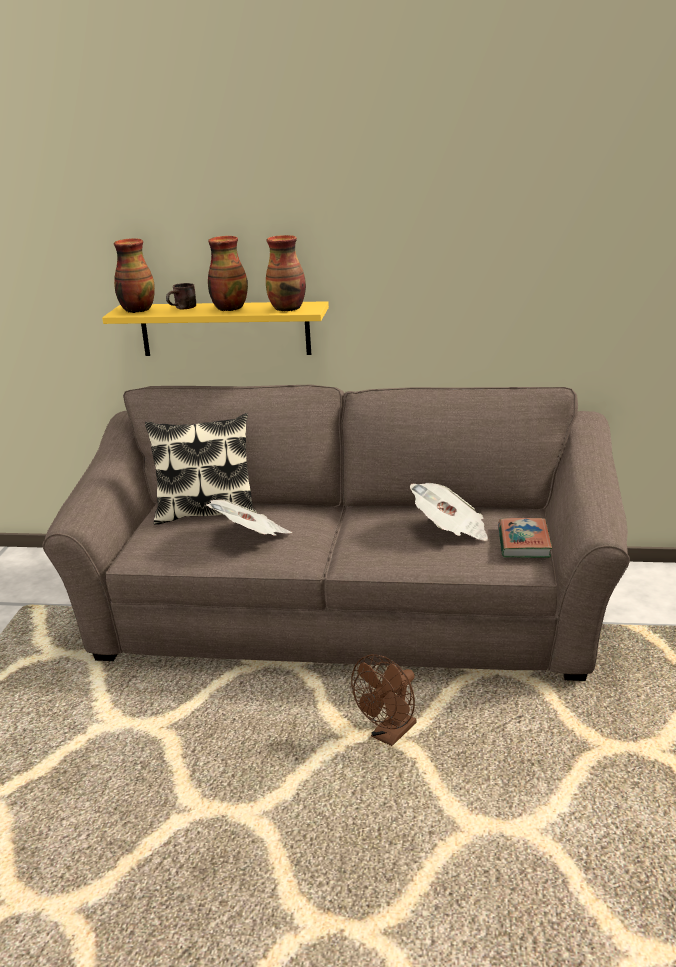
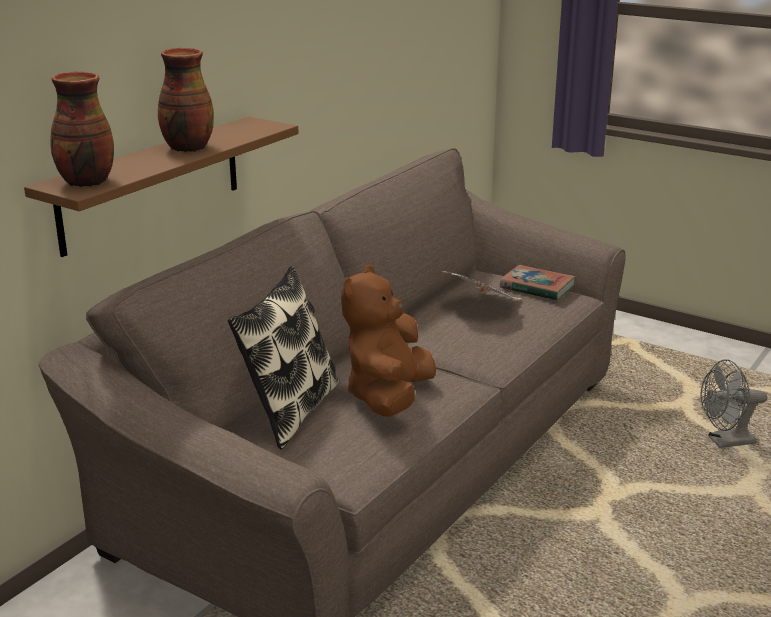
camera: 65 degrees left, 0 degrees up
(183, 308) = (137, 163): brown mug -> none
(225, 329) = (151, 184): yellow shelf -> brown shelf
(251, 537) = (388, 397): newspaper -> brown plush toy
(288, 308) = (247, 130): vase -> none
(389, 735) = (609, 493): brown fan -> none
(558, 793) = (725, 442): none -> grey fan

